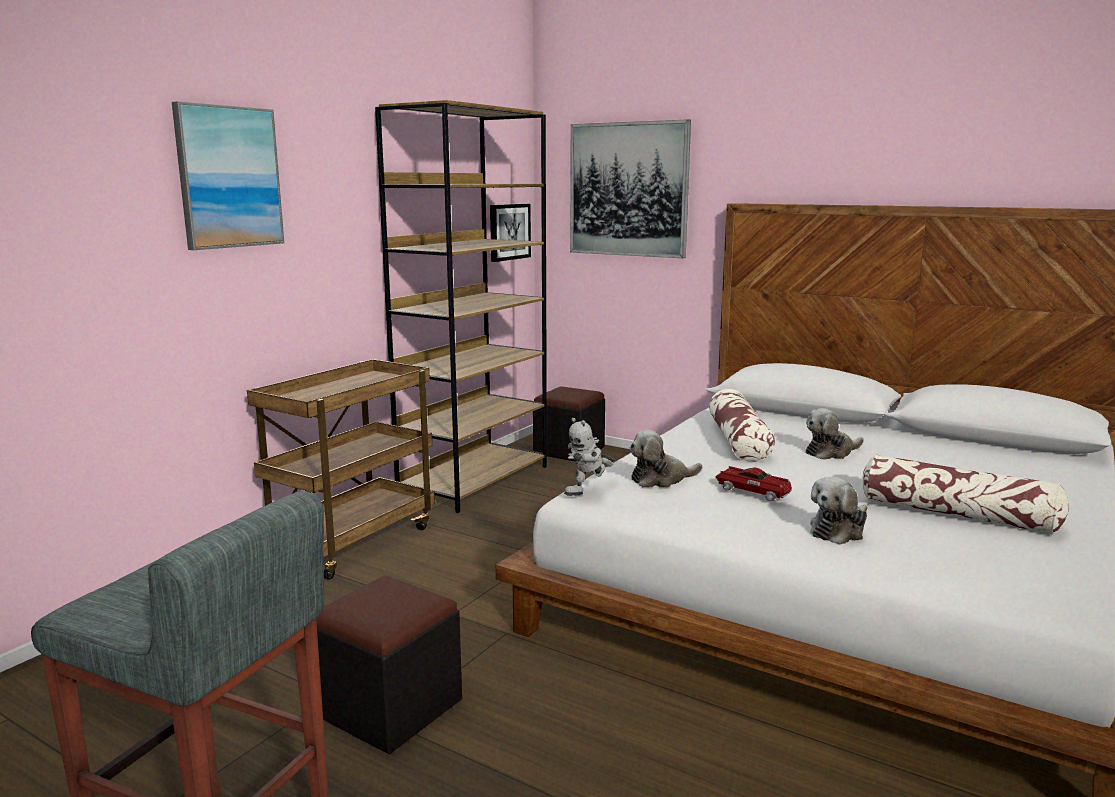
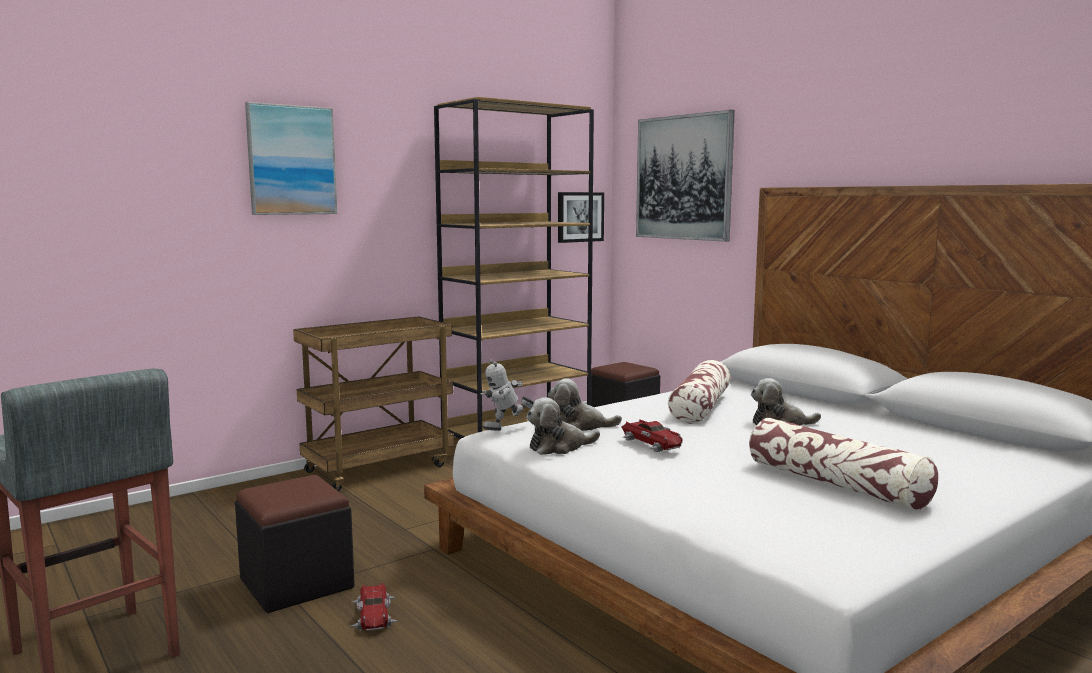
camera: 20 degrees right, 5 degrees down
(515, 728) = (374, 615): none -> toy car
(839, 530) = (692, 481): plush toy -> plush toy (559, 447)

